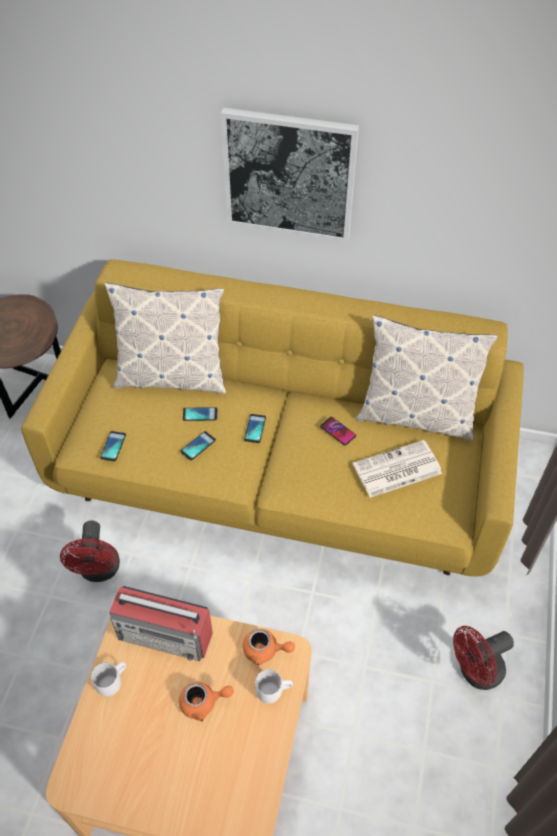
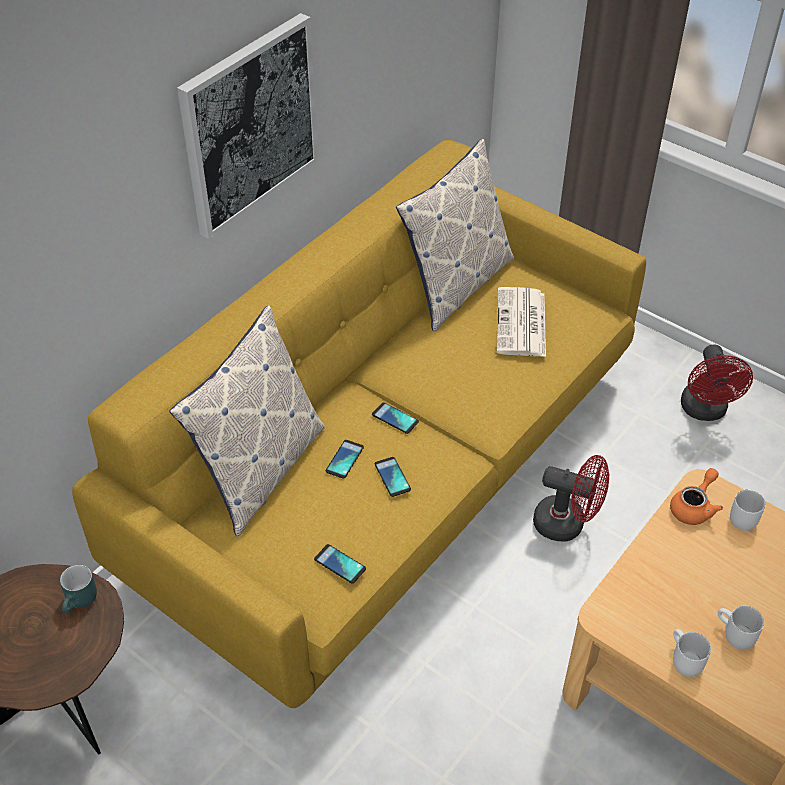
camera: 65 degrees left, 5 degrees down
(33, 338) = (82, 601): none -> turquoise mug
(99, 571) = (432, 708): red fan -> red fan (567, 524)
(147, 713) = (734, 636): none -> white mug
(166, 635) = (642, 590): radio -> none
(203, 703) = (737, 580): orange teapot -> none
(337, 431) = (444, 349): phone -> none

